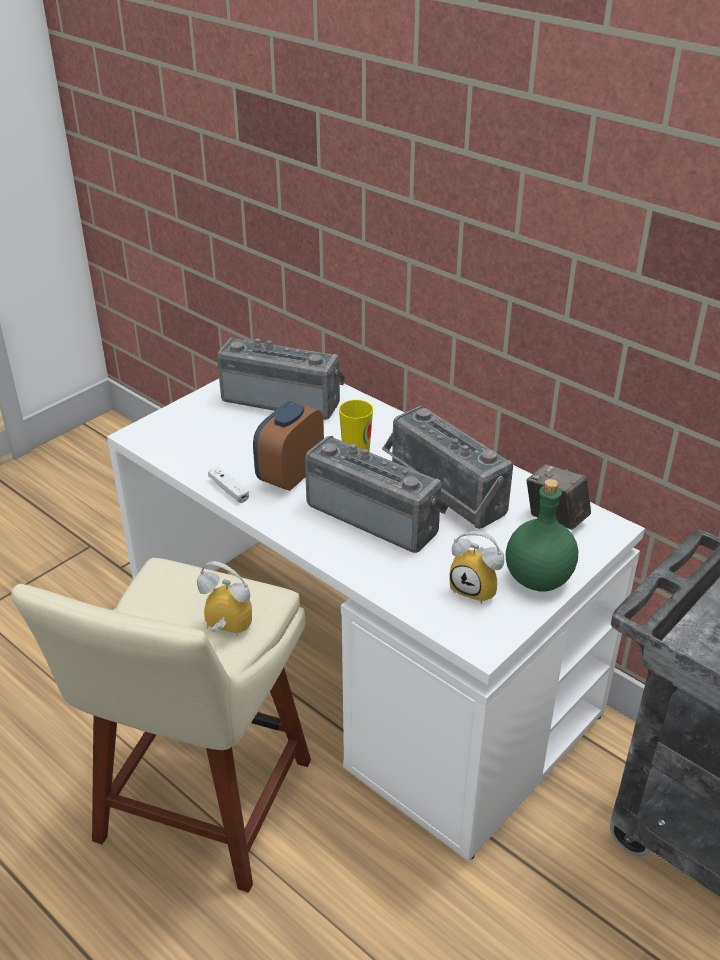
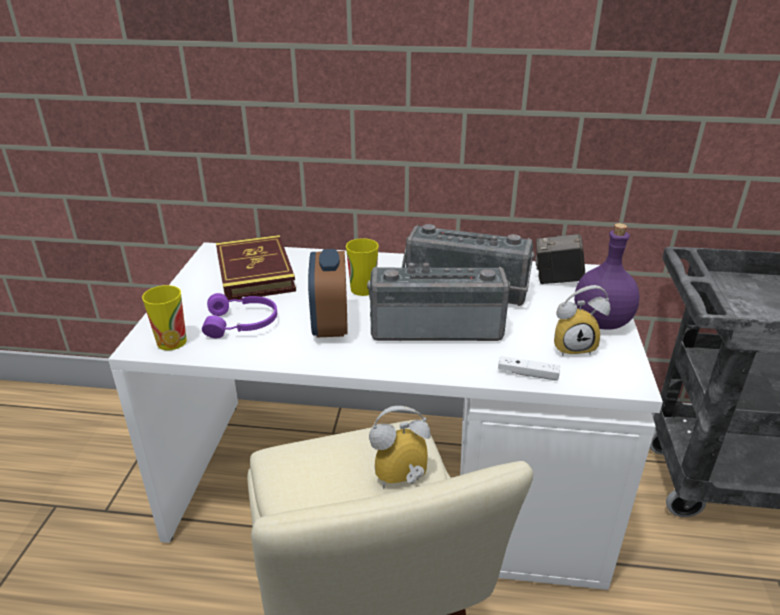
camera: 35 degrees left, 5 degrees down
(160, 440) = (172, 342): none -> cup
(224, 445) = (242, 323): none -> purple headphones
(228, 489) = (288, 356): white game controller -> white game controller (528, 374)
(283, 399) = (255, 273): radio -> book
(537, 578) = (600, 322): green bottle -> purple bottle

